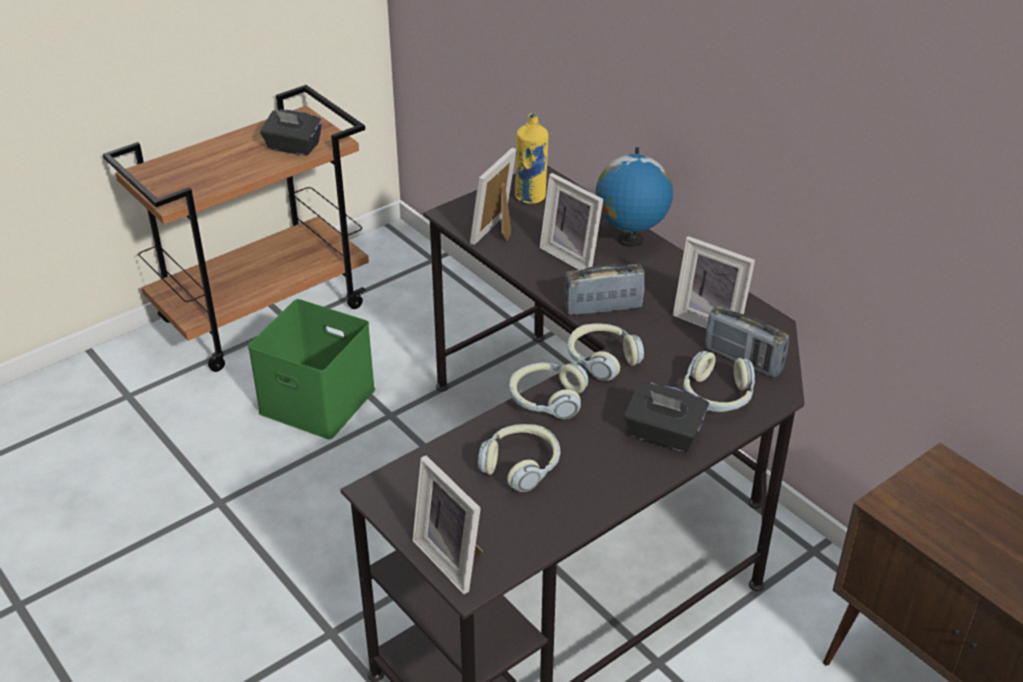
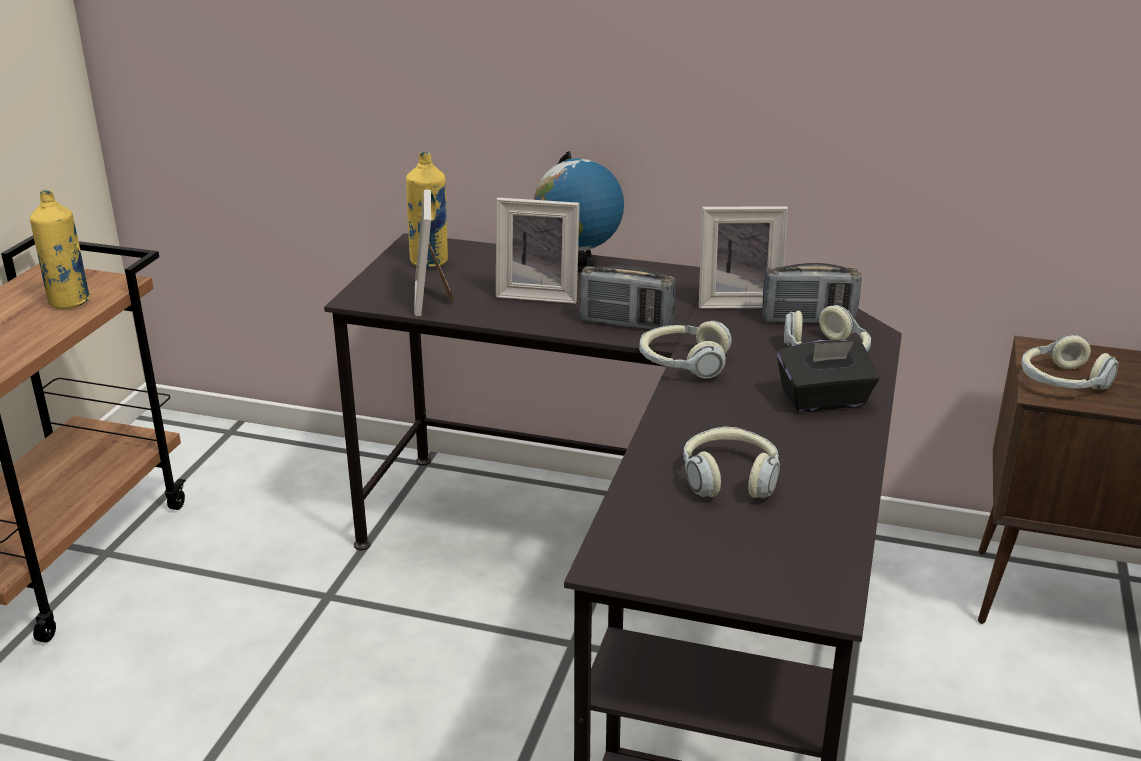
camera: 35 degrees left, 10 degrees down
(293, 147) = (69, 302): black tissue box -> yellow bottle
(320, 400) = (223, 616): green storage box -> none
(453, 558) = (779, 588): picture frame -> none
(546, 399) = (676, 414): headphones -> headphones (1062, 382)
(603, 308) = (626, 324): radio -> radio turned 120 degrees counterclockwise

